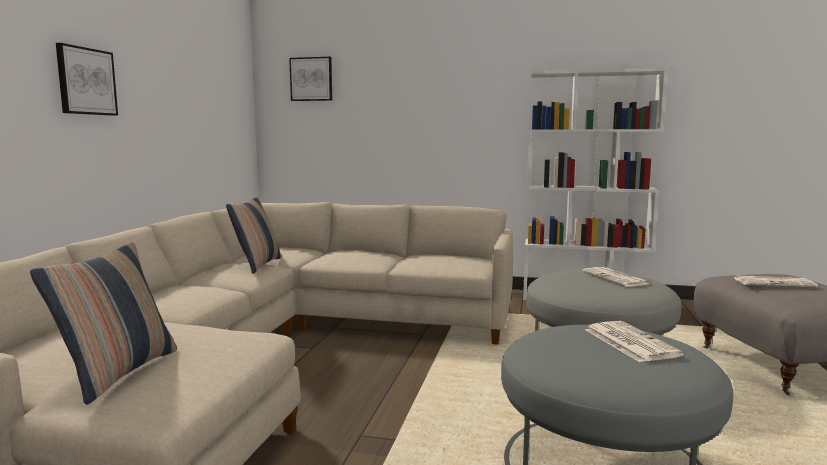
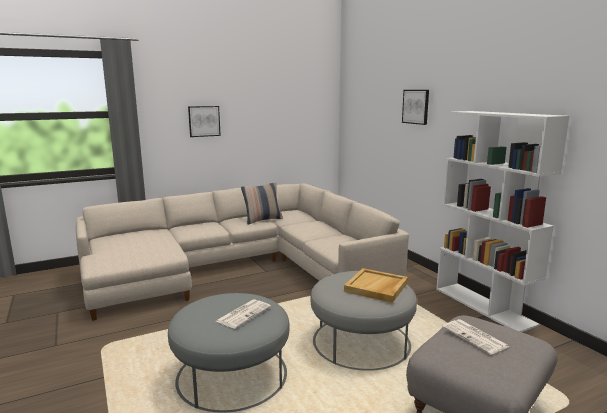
camera: 50 degrees right, 5 degrees up
(119, 373) = (116, 251): pillow -> none
(311, 79) = (361, 104): picture -> picture (416, 106)
(616, 278) = (376, 287): newspaper -> beige tray

